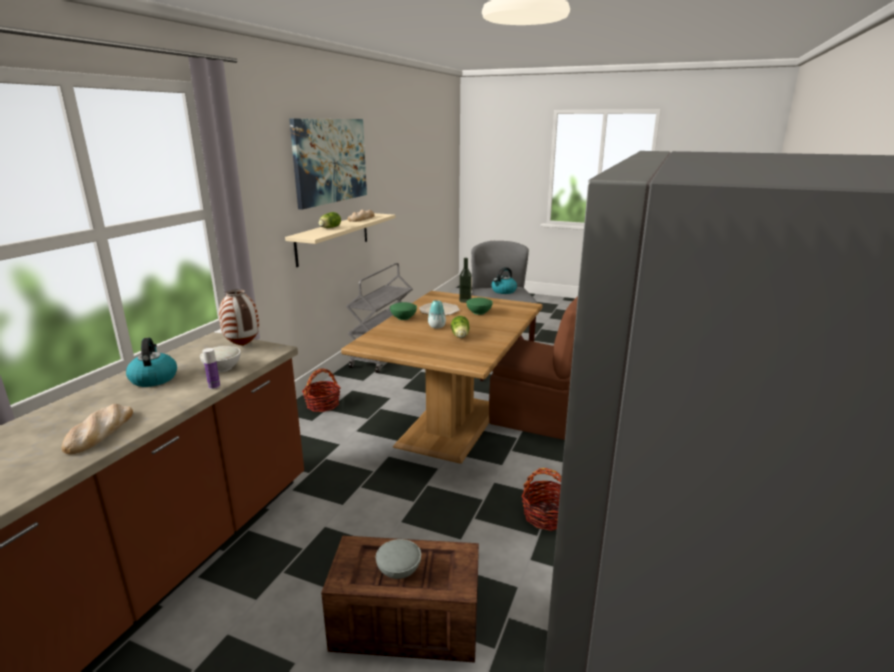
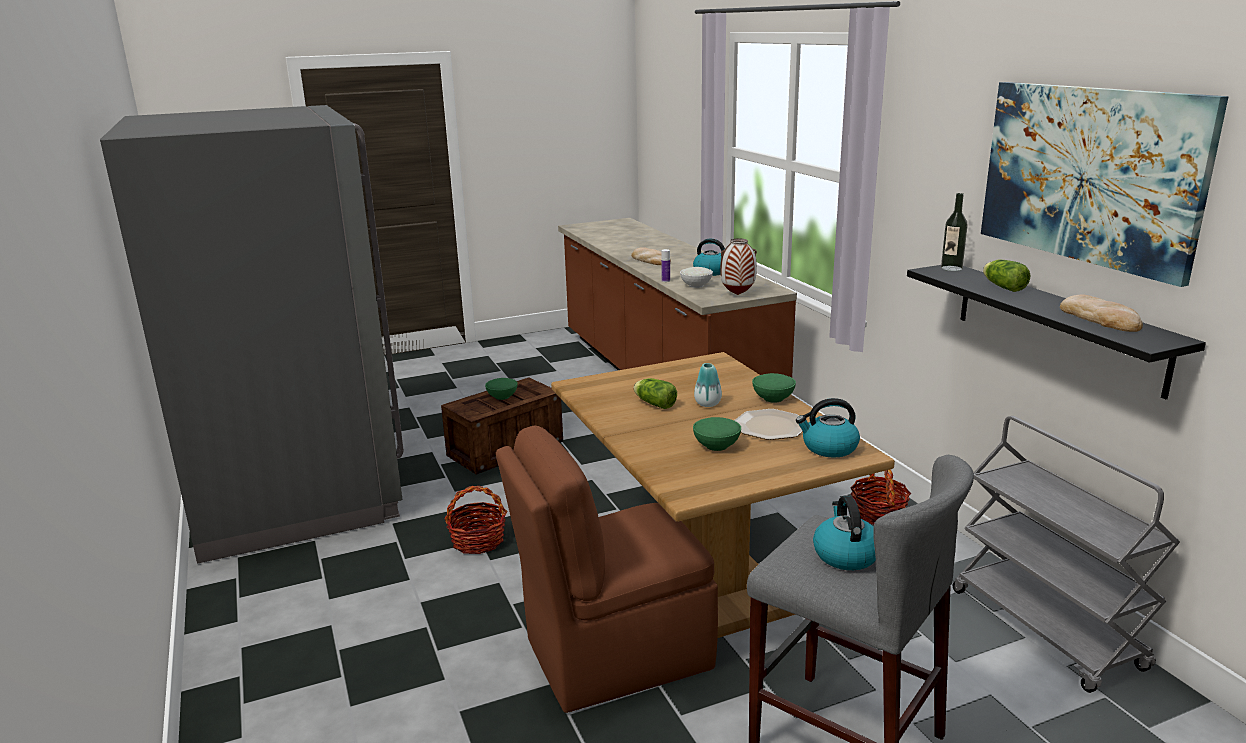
camera: 135 degrees right, 0 degrees up
(333, 238) = (1056, 325): beige shelf -> black shelf
(398, 570) = (502, 396): grey bowl -> green bowl
(441, 298) = (829, 448): none -> kettle
(465, 301) = (788, 459): bottle -> bottle (951, 268)

